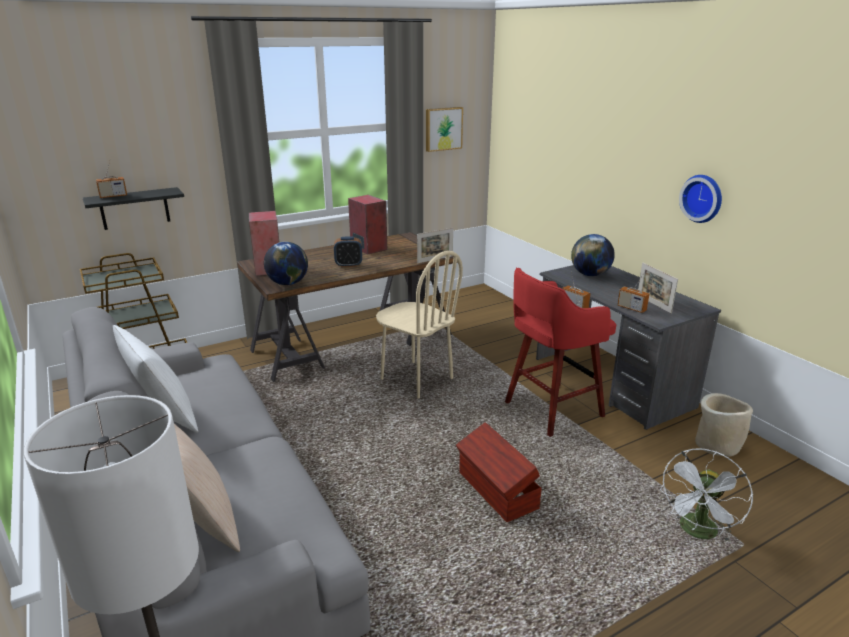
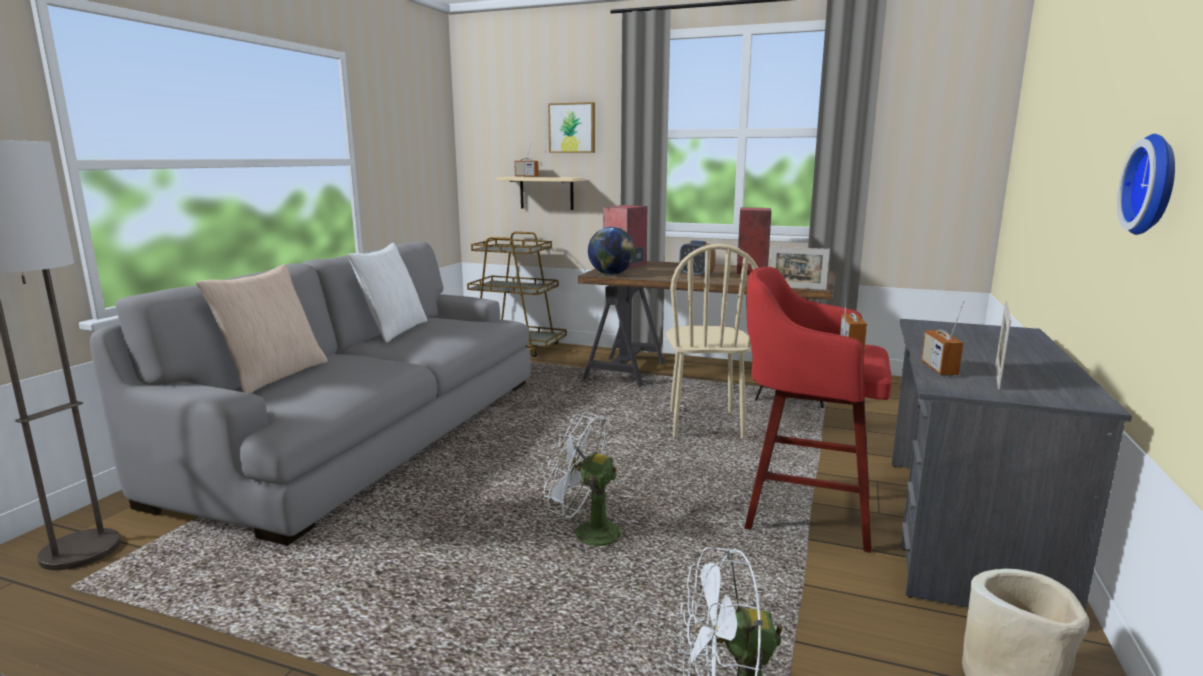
camera: 50 degrees right, 10 degrees down
(134, 208) = (546, 193): black shelf -> beige shelf
(443, 129) = (919, 140): picture -> picture (572, 128)
(497, 491) = (586, 533): brown storage box -> white fan
(590, 275) = (975, 335): globe -> none

